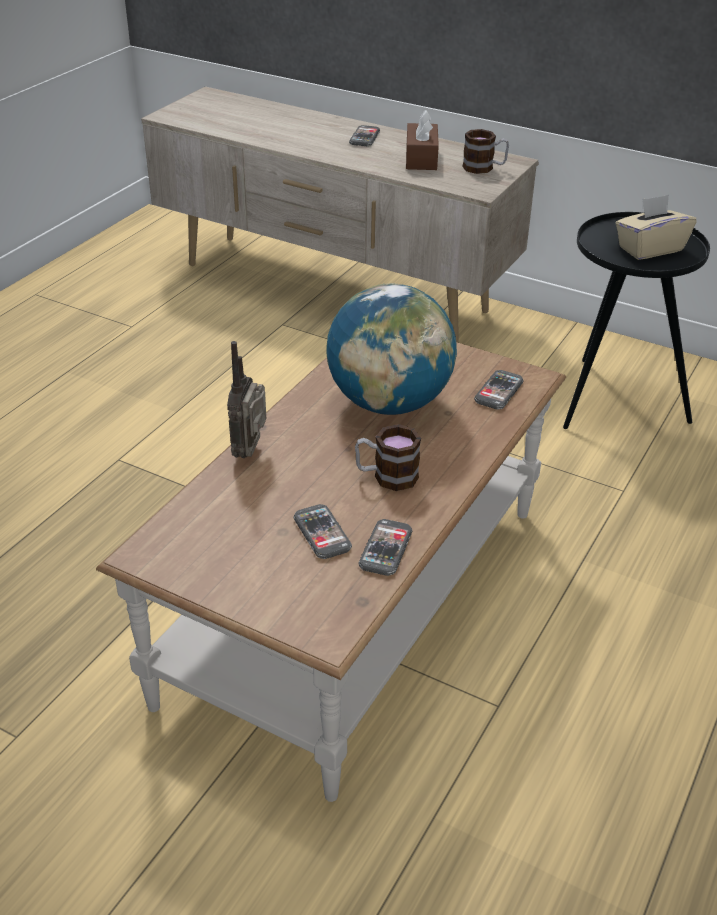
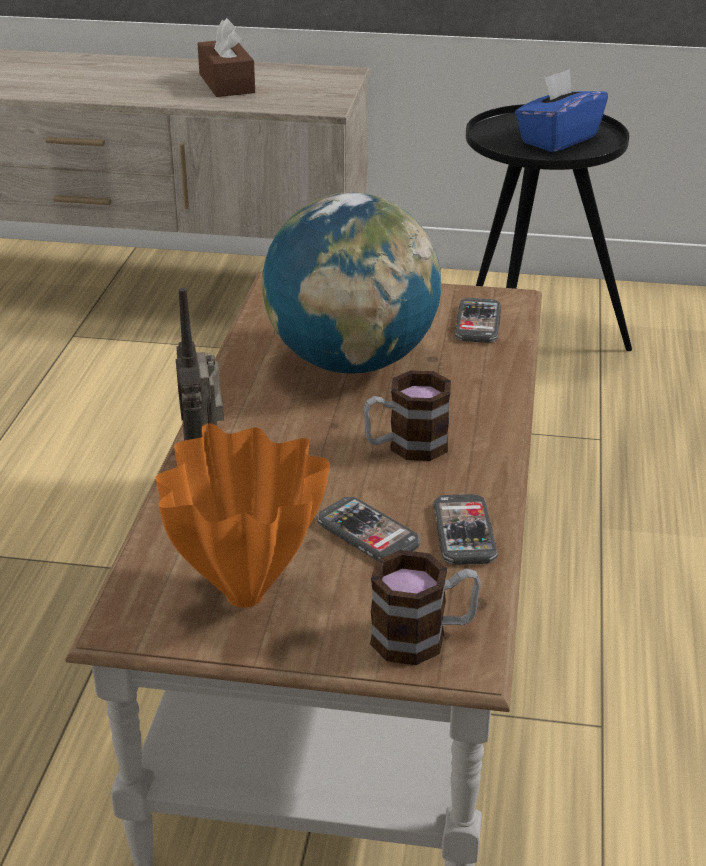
camera: 20 degrees left, 5 degrees down
(219, 557) = (246, 597): none -> orange vase
(364, 137) = (138, 71): phone -> none
(484, 168) = (312, 83): mug -> mug (424, 637)
(649, 249) = (557, 140): beige tissue box -> blue tissue box

